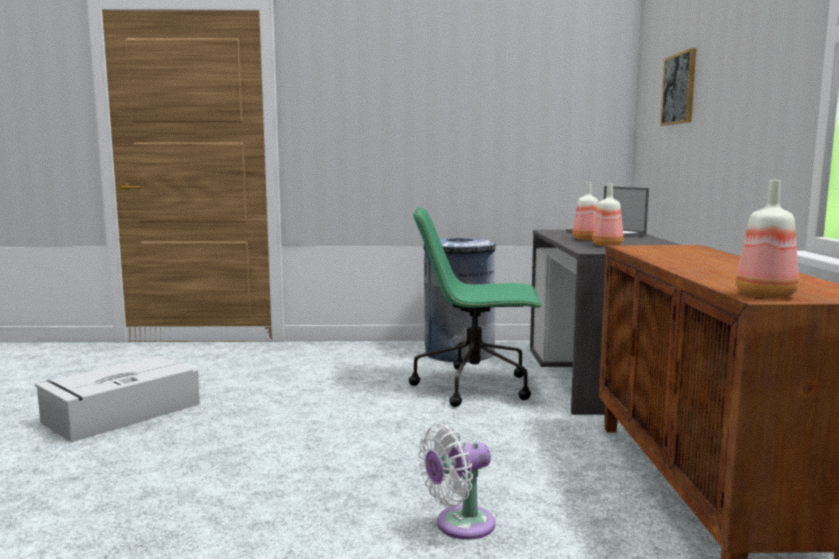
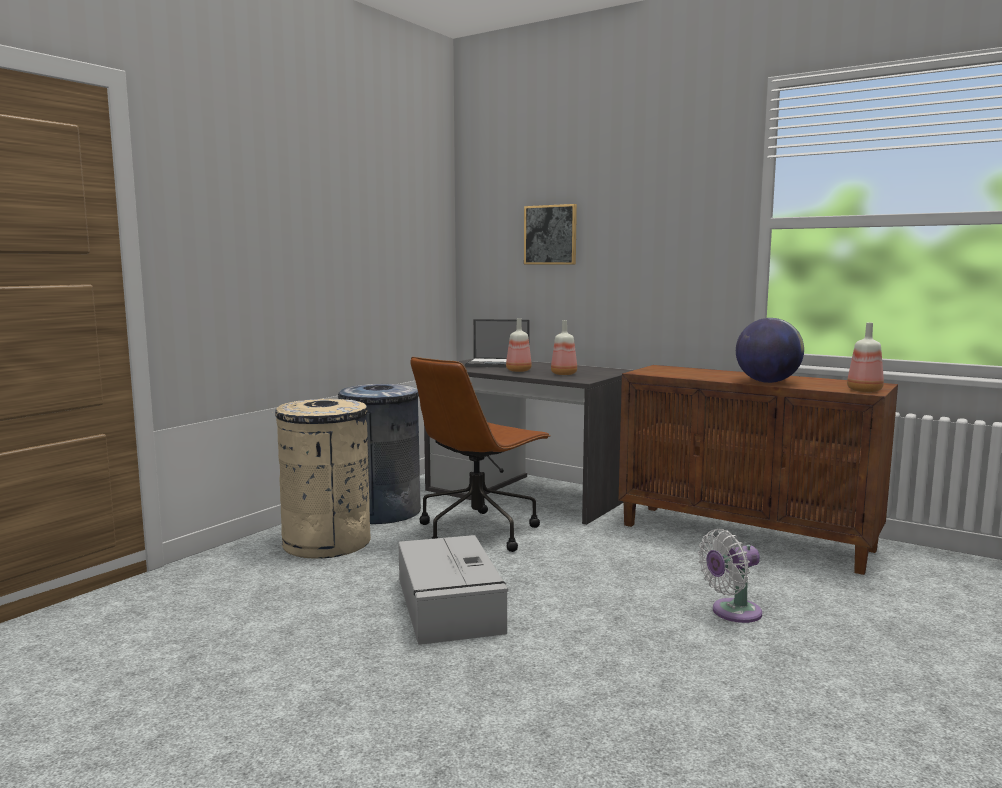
camera: 55 degrees left, 0 degrees up
(120, 413) = (252, 712): grey storage box -> grey storage box (449, 606)
(375, 358) = (326, 542): none -> beige trash can
(459, 525) = (732, 612): white fan -> white fan turned 60 degrees clockwise
(476, 386) = (478, 531): green office chair -> brown office chair
(701, 270) = (767, 382): none -> globe

